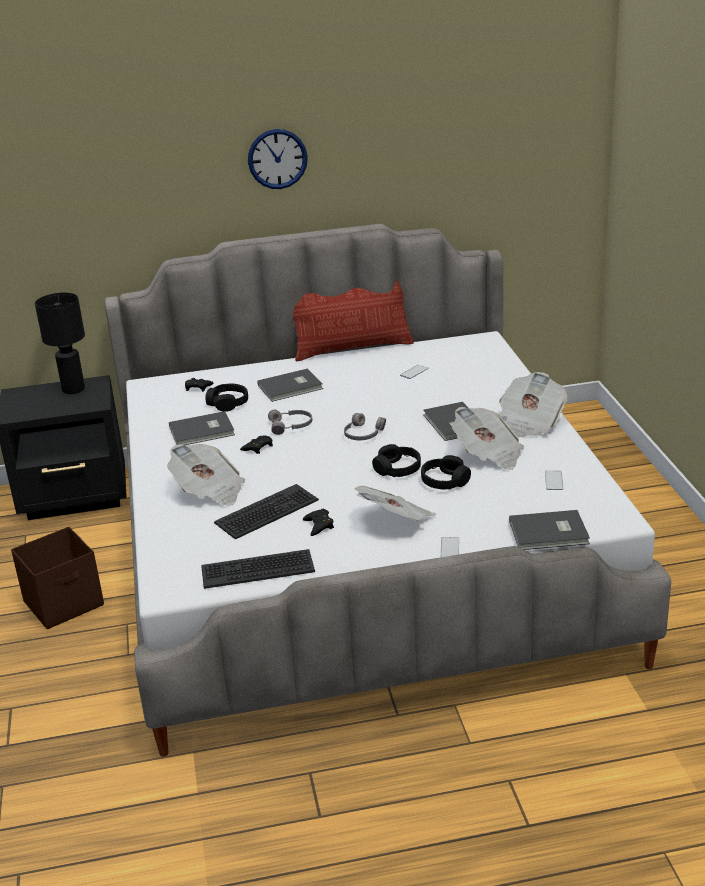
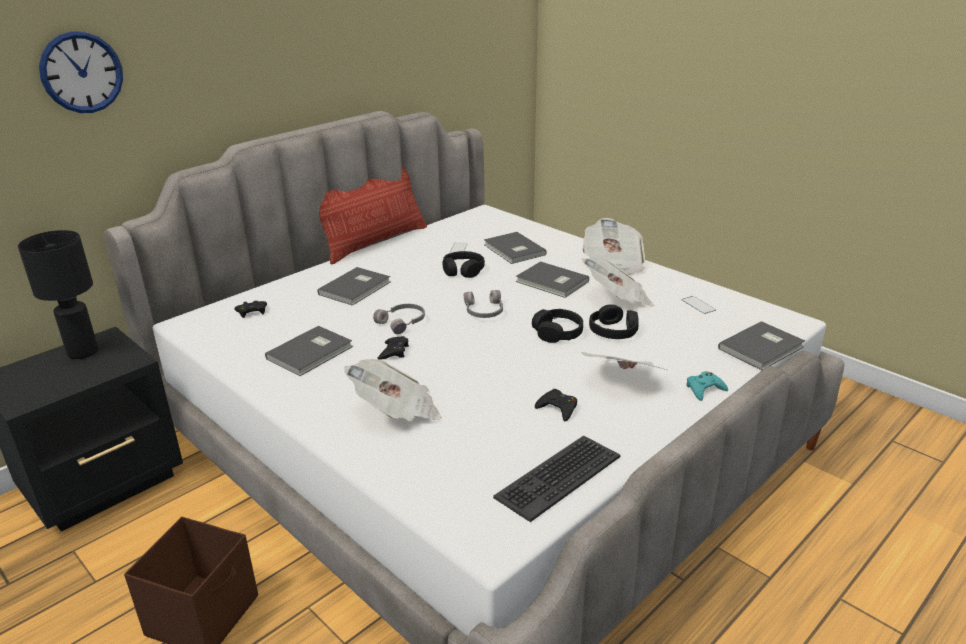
camera: 35 degrees left, 0 degrees up
(228, 403) = (306, 318): black headphones -> black headphones (463, 270)
(267, 512) = (488, 413): keyboard -> none
(277, 159) = (277, 45): wall clock -> wall clock (81, 72)
(449, 549) = (704, 389): phone -> turquoise game controller
(460, 385) = (513, 250): none -> grey book

